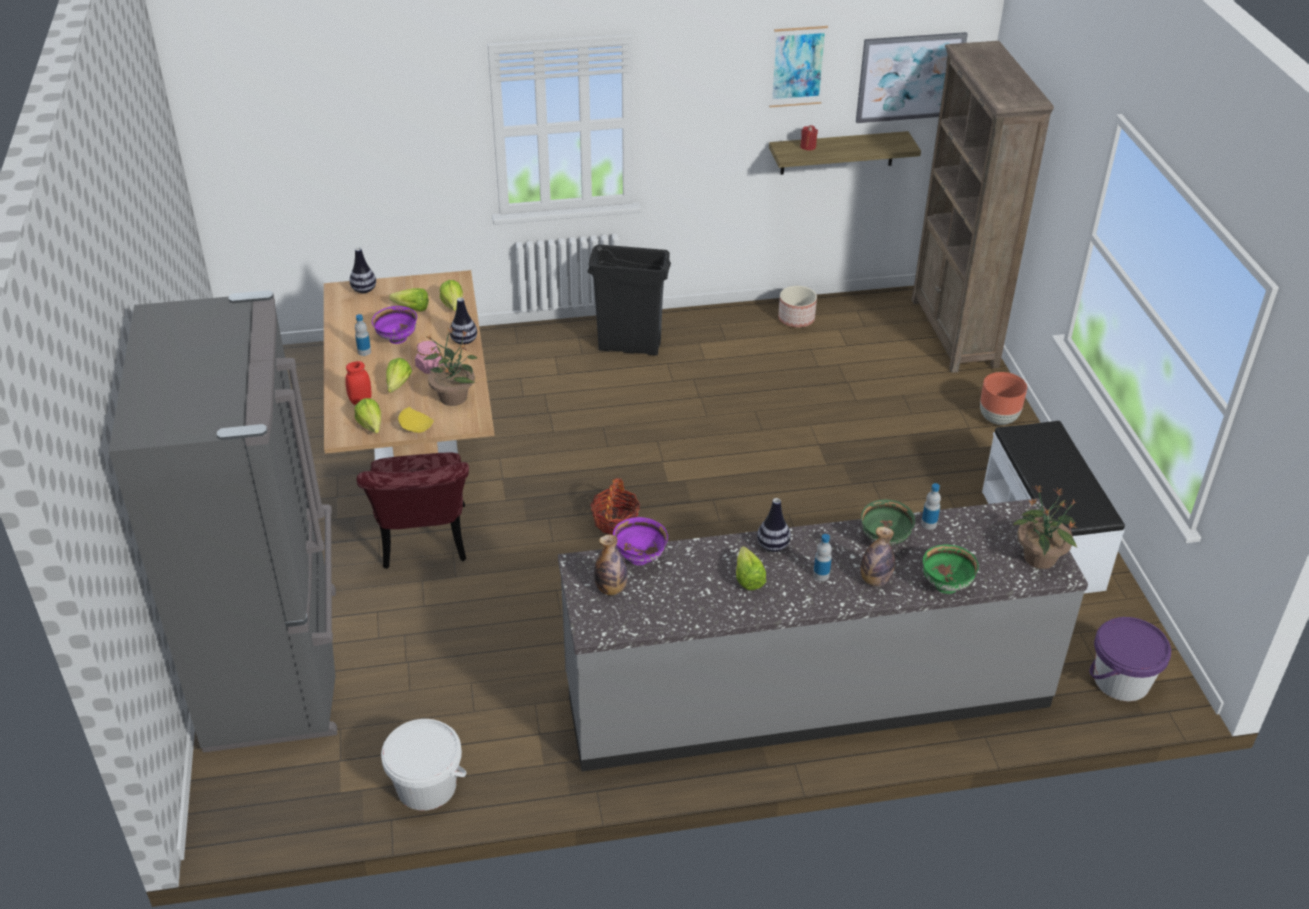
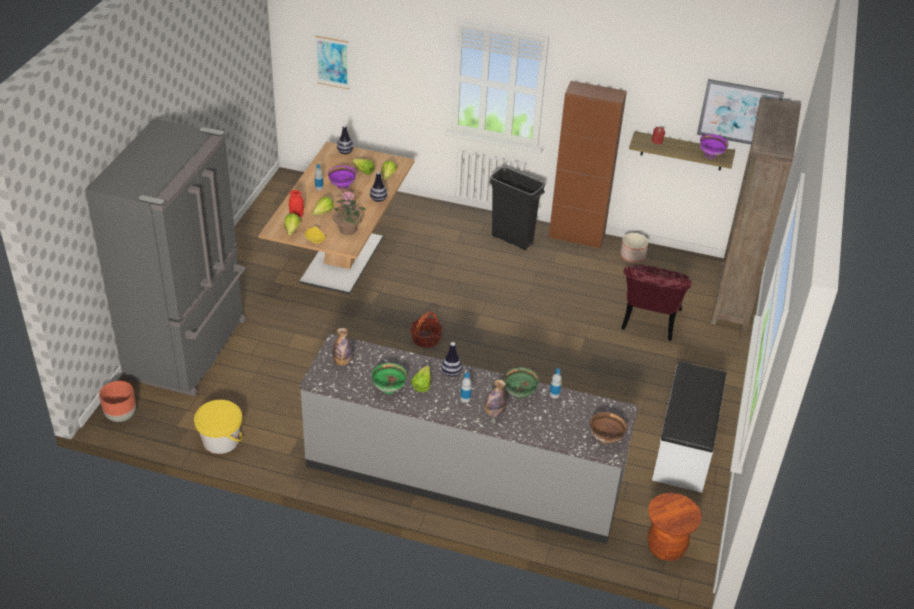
camera: 25 degrees right, 0 degrees up
(424, 545) = (309, 313): red chair -> red chair (649, 324)
(426, 786) = (221, 440): white bucket -> yellow bucket
(640, 557) = (372, 351): purple bowl -> purple bowl (711, 155)
(709, 316) = (576, 236): none -> brown cabinet
(797, 66) = (659, 85): picture -> picture (332, 62)
(945, 585) = (534, 432): green bowl -> green bowl (388, 388)
(998, 419) = (718, 363): brown planter -> brown planter (121, 416)
(1039, 558) = (605, 439): potted plant -> brown bowl
(1121, 680) = (666, 547): purple bucket -> brown stool

